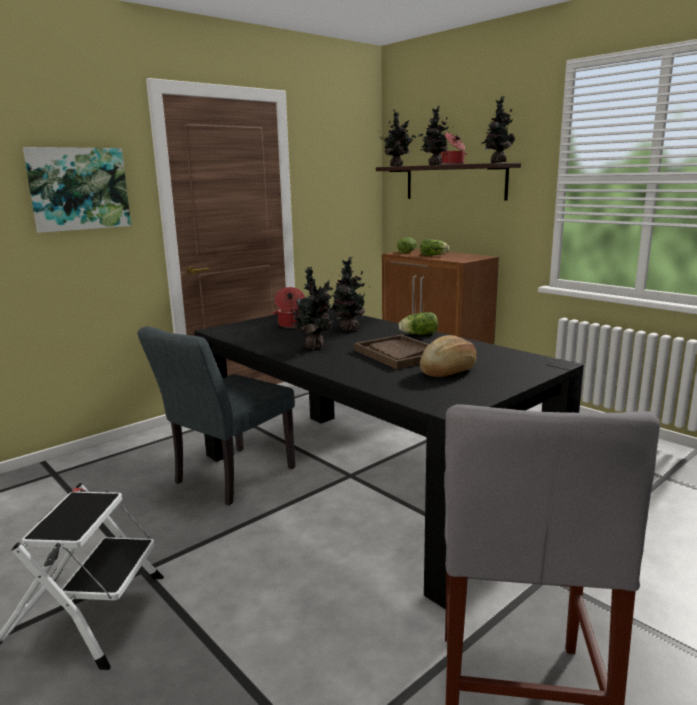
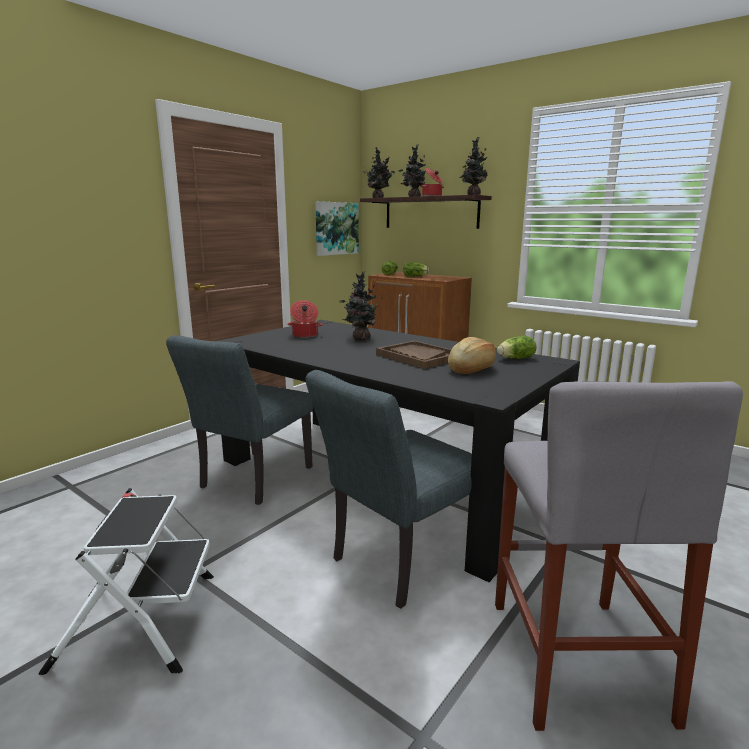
camera: 10 degrees left, 0 degrees up
(79, 189) = (90, 203): picture -> picture (336, 228)
(314, 346) = (337, 352): potted plant -> none
(353, 579) = (397, 562): none -> grey chair
(417, 334) = (424, 341): lettuce -> lettuce (514, 358)

